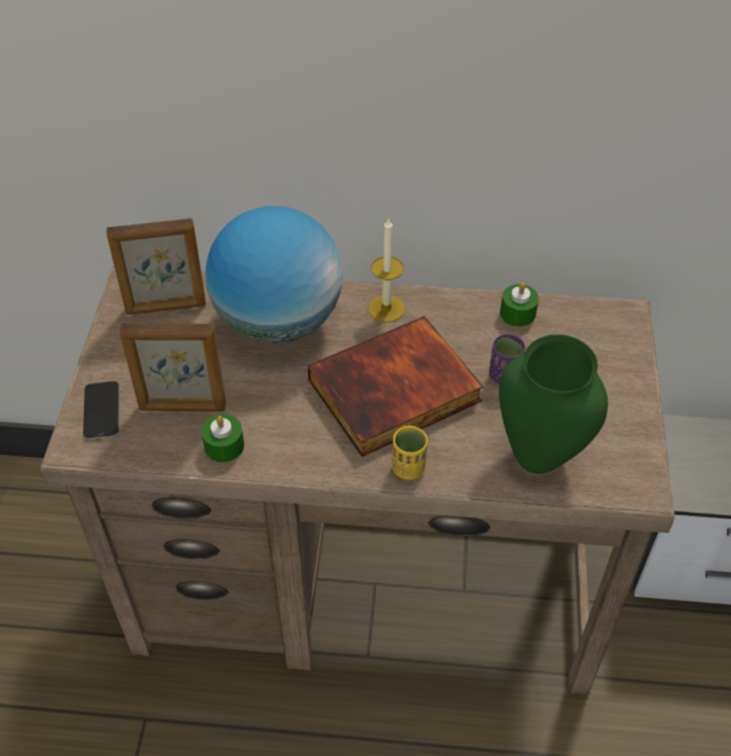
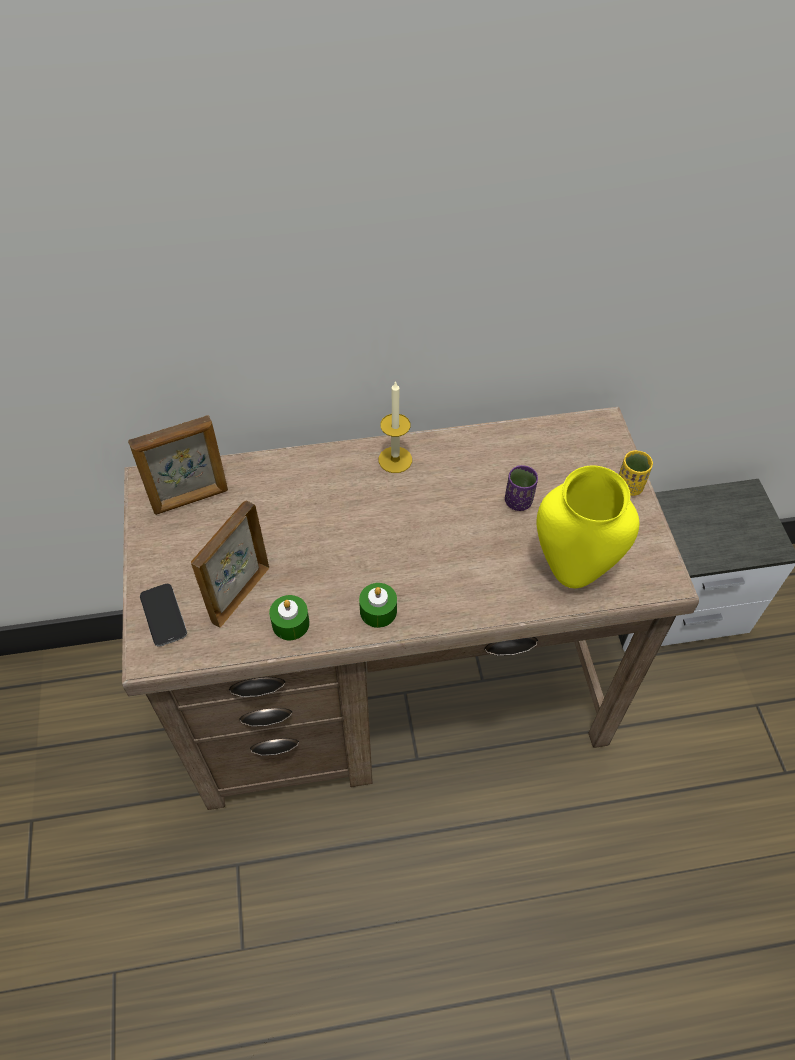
camera: 15 degrees left, 5 degrees up
(183, 407) = (239, 595): picture frame -> picture frame turned 135 degrees clockwise
(278, 321) = (301, 492): globe -> none
(394, 393) = (428, 539): book -> none
(408, 468) = (463, 607): yellow cup -> yellow cup (629, 486)
(517, 313) = (511, 441): green candle -> green candle (378, 611)
(538, 458) = (571, 573): green vase -> yellow vase

